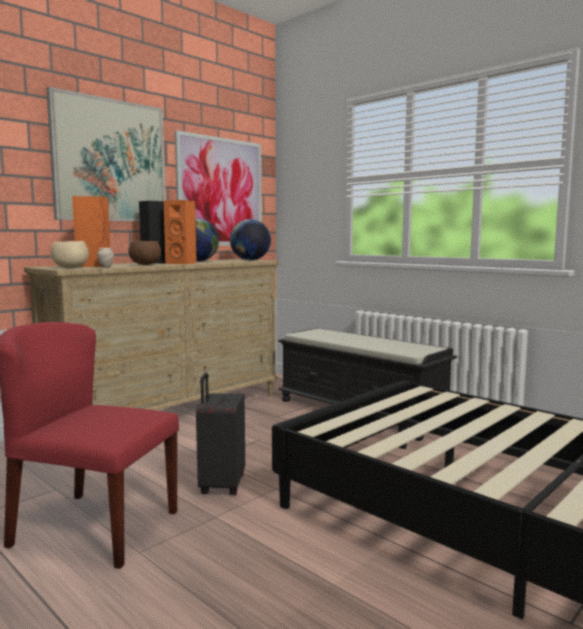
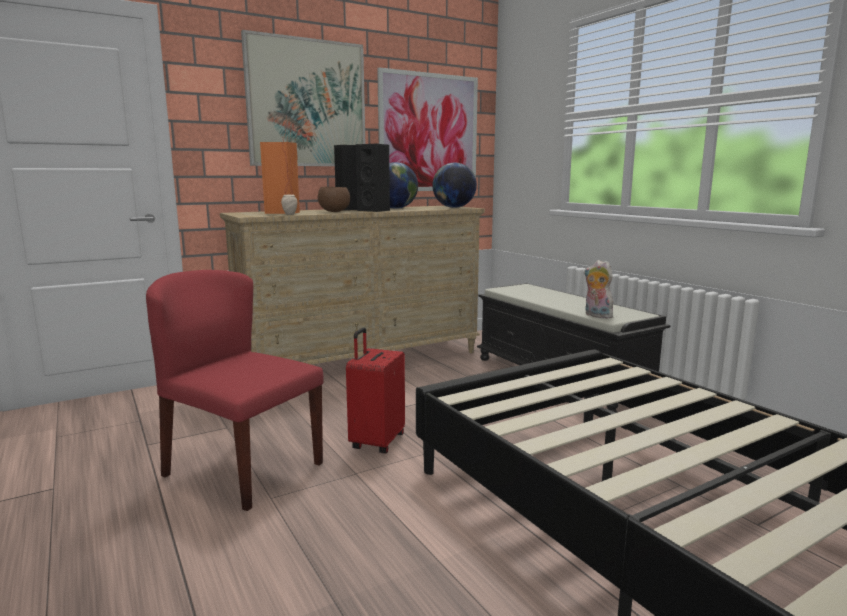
camera: 15 degrees right, 5 degrees up
(71, 268) = (256, 215): beige bowl -> none
(183, 263) = (375, 210): orange speaker -> black speaker
(221, 485) = (376, 442): black suitcase -> red suitcase
(398, 351) = (596, 315): none -> plush toy

